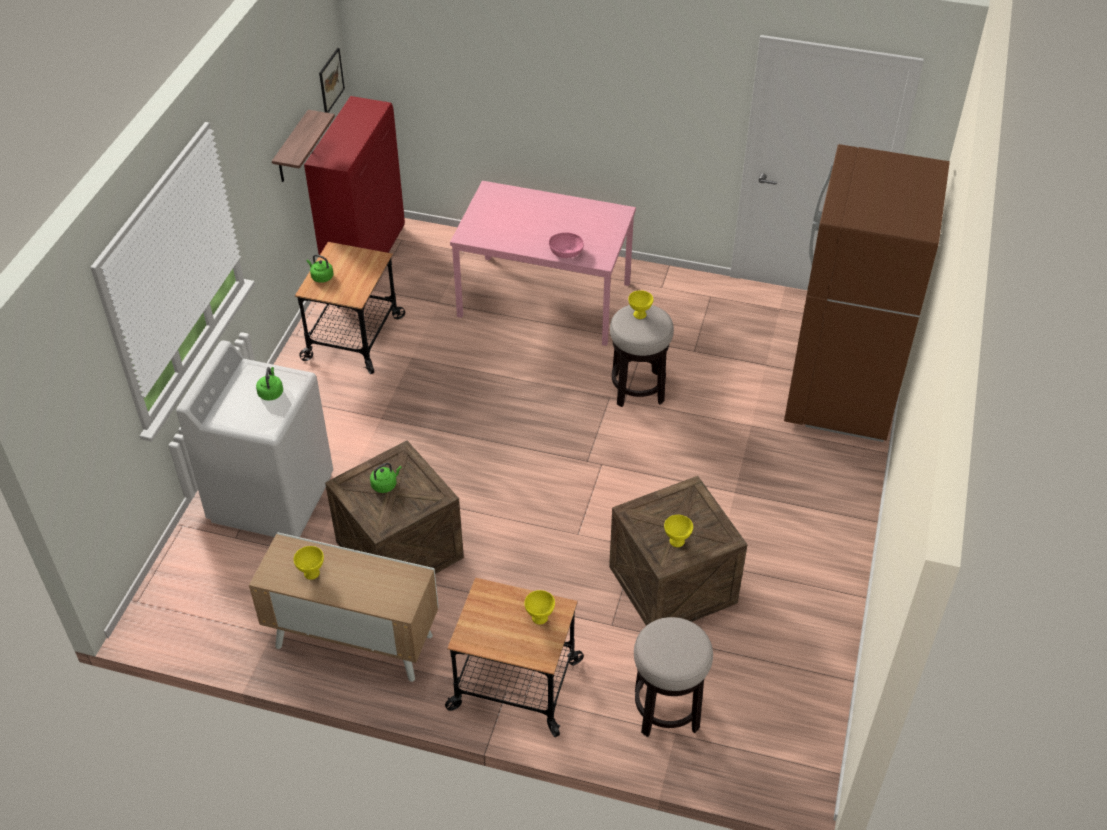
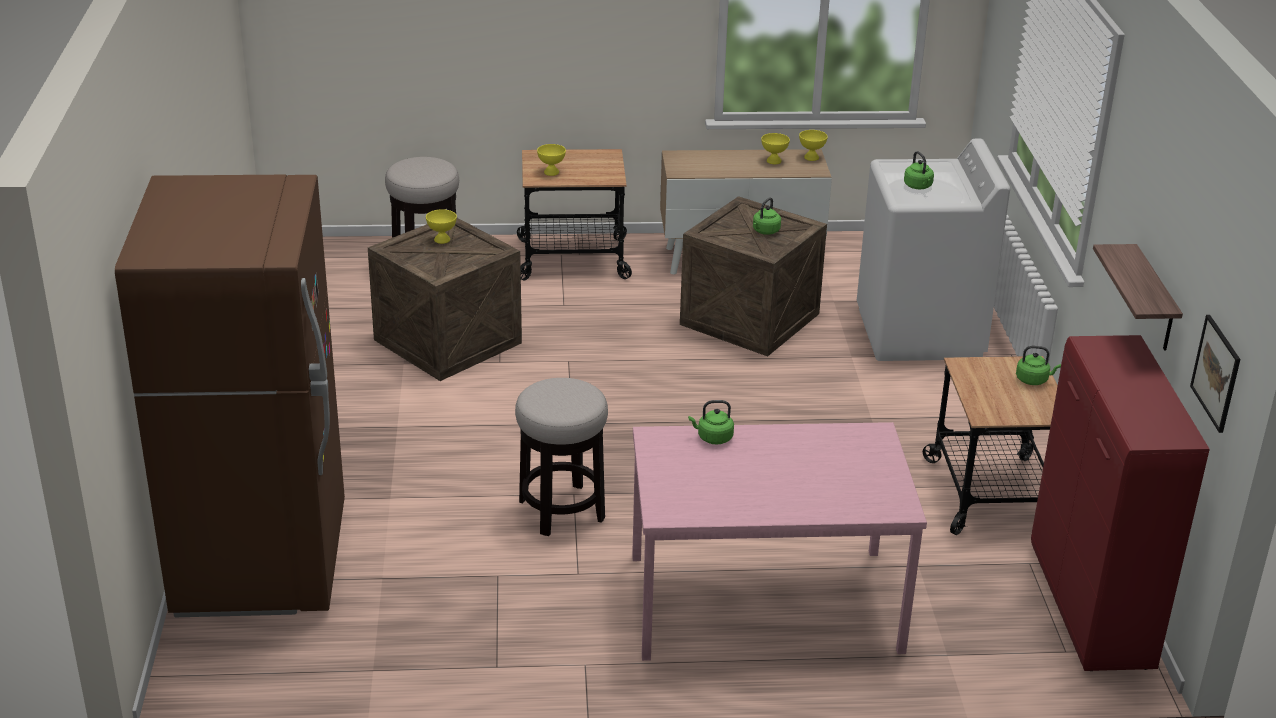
camera: 160 degrees right, 15 degrees down
(566, 252) = (713, 438): pink bowl -> green kettle
(640, 314) = (567, 402): yellow bowl -> yellow bowl (811, 157)

